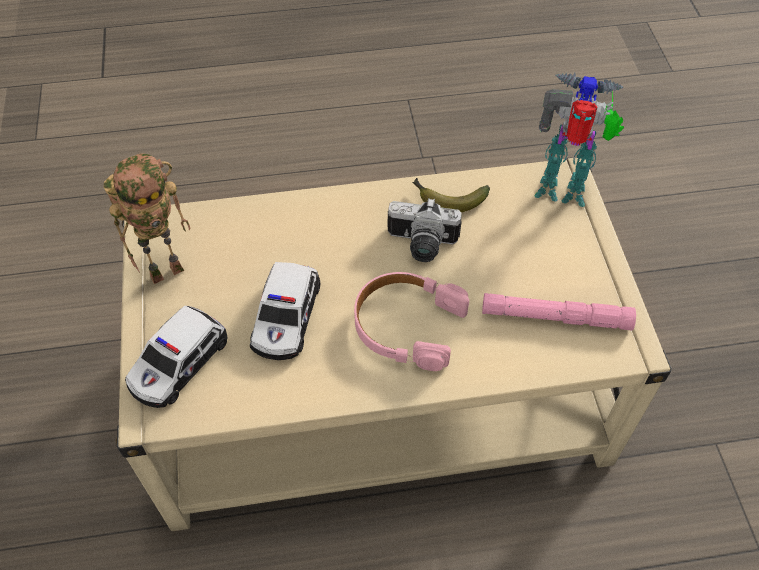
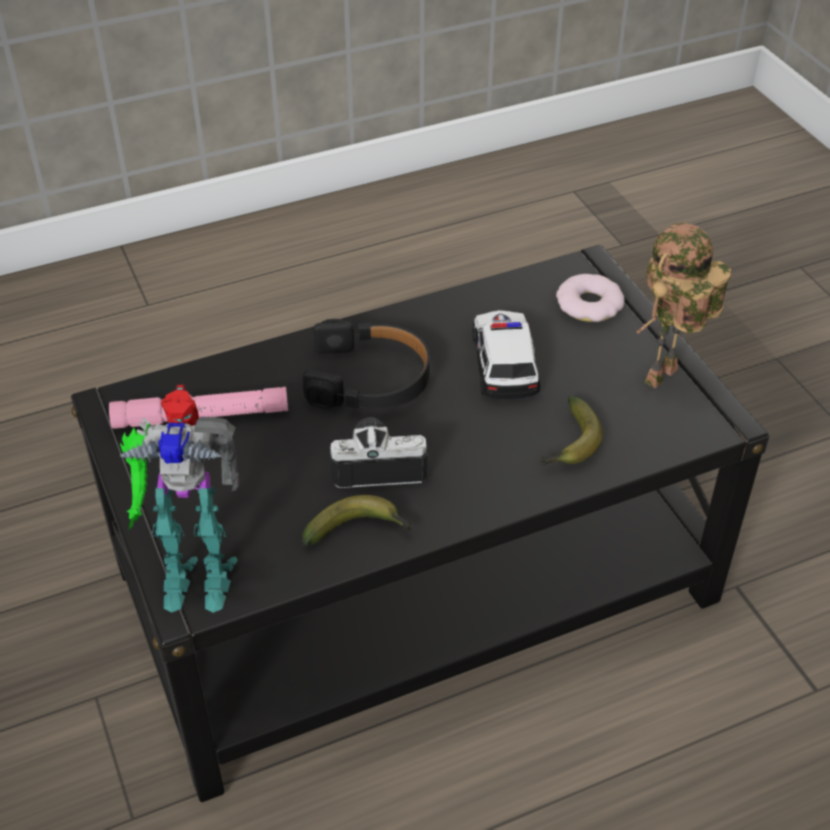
camera: 165 degrees right, 10 degrees down
(178, 363) = (589, 304): toy car -> donut
(272, 231) = (570, 444): none -> banana
(380, 392) = (414, 585): beige coffee table -> black coffee table
(407, 325) = (369, 379): pink headphones -> black headphones

